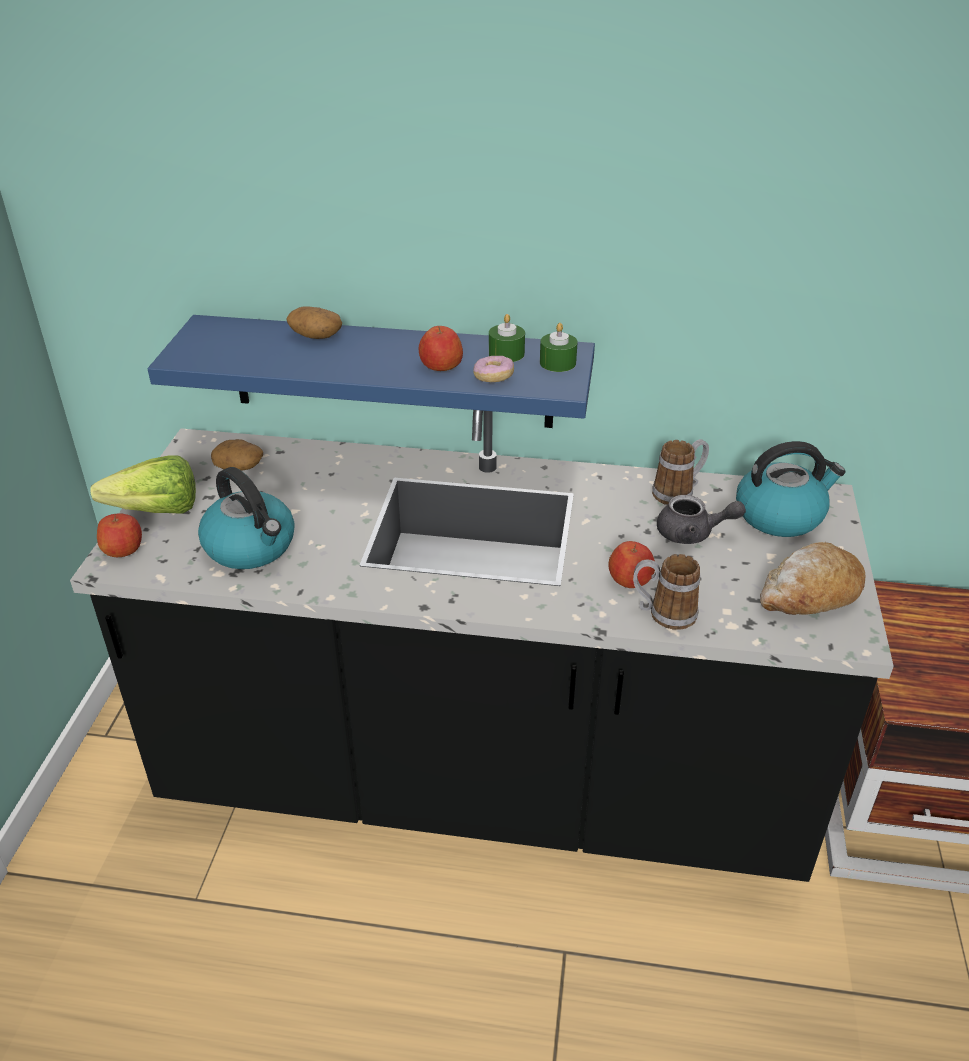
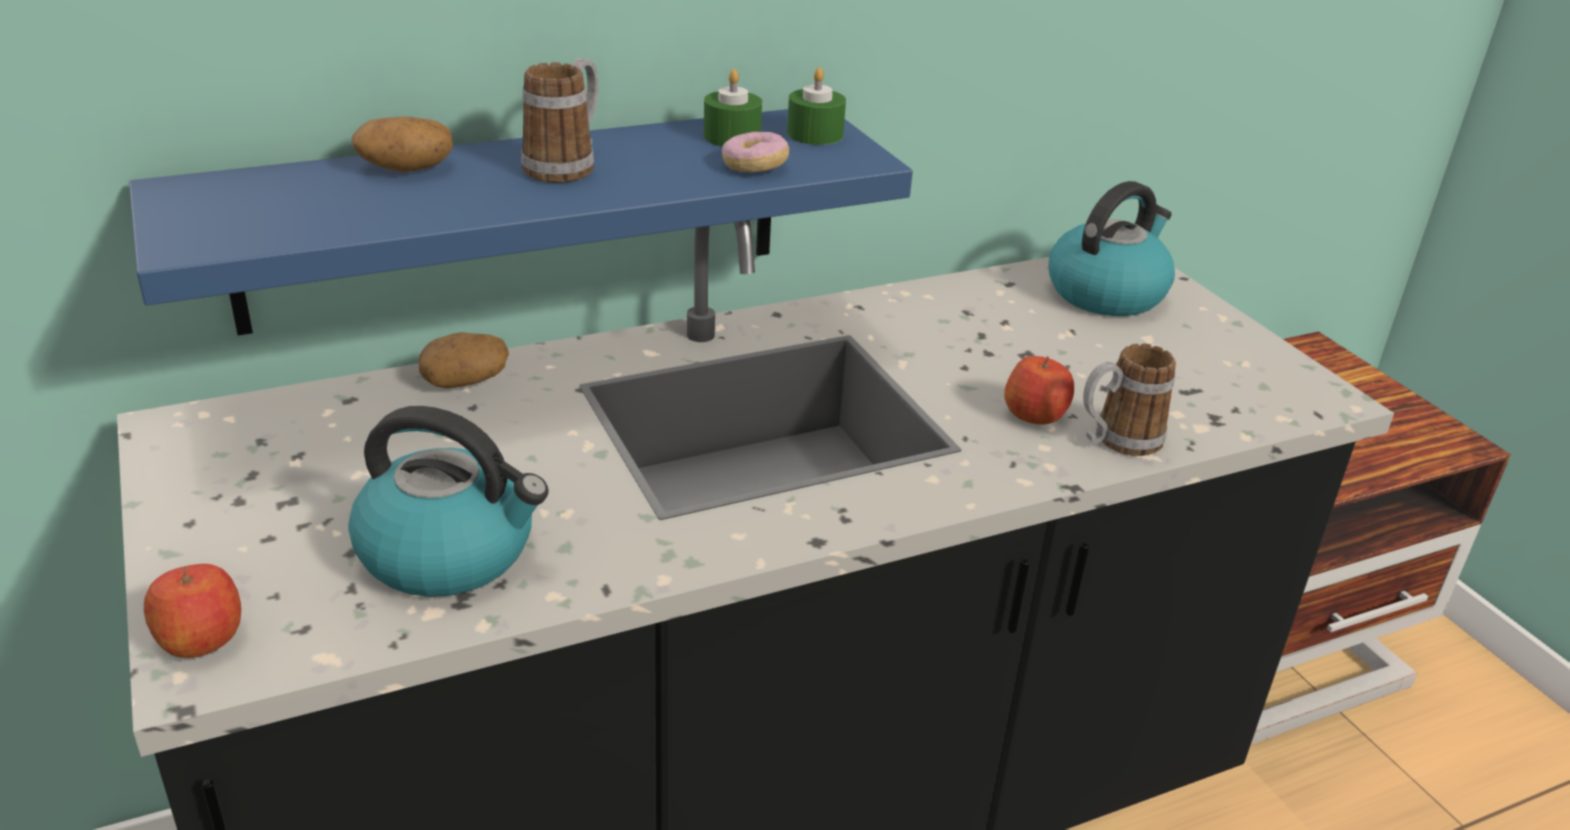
camera: 35 degrees left, 5 degrees down
(148, 511) = (188, 560): lettuce -> none
(239, 467) = (298, 441): potato -> potato (466, 380)
(440, 366) = (660, 168): apple -> none
(678, 492) = (972, 299): mug -> mug (567, 165)
(692, 534) = (1041, 340): grey teapot -> none
(809, 594) = (1234, 367): bread -> none

